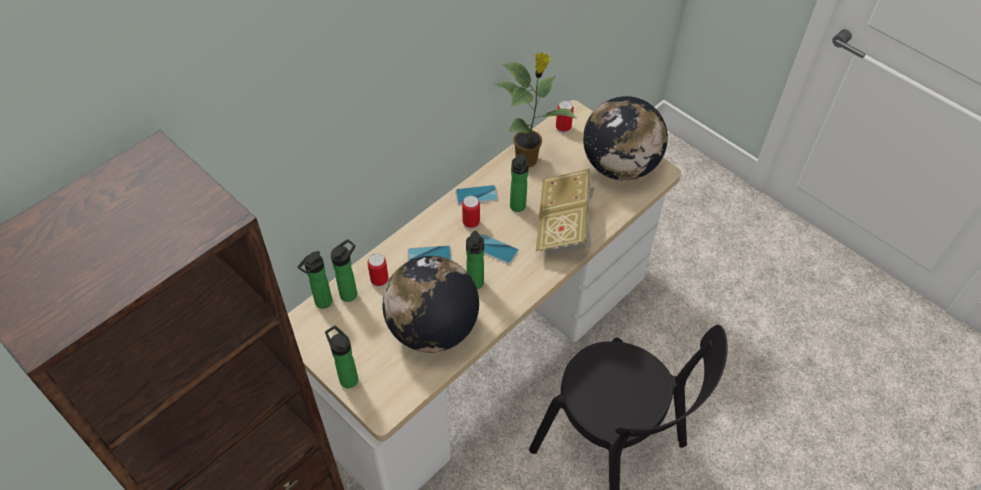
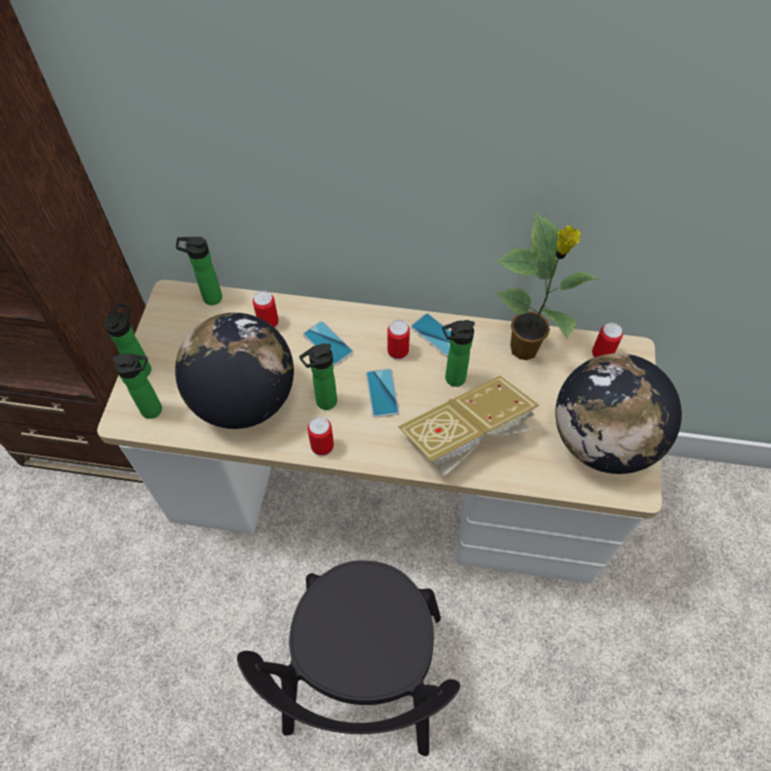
camera: 55 degrees right, 5 degrees up
(350, 293) = (237, 311): bottle -> bottle (155, 410)
(508, 304) = (322, 446): none -> can

